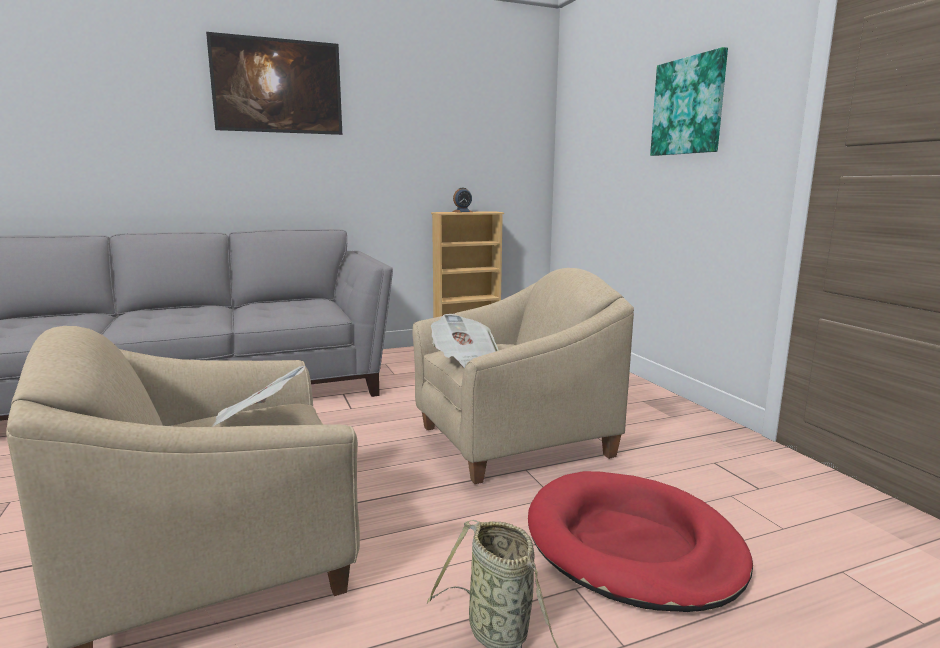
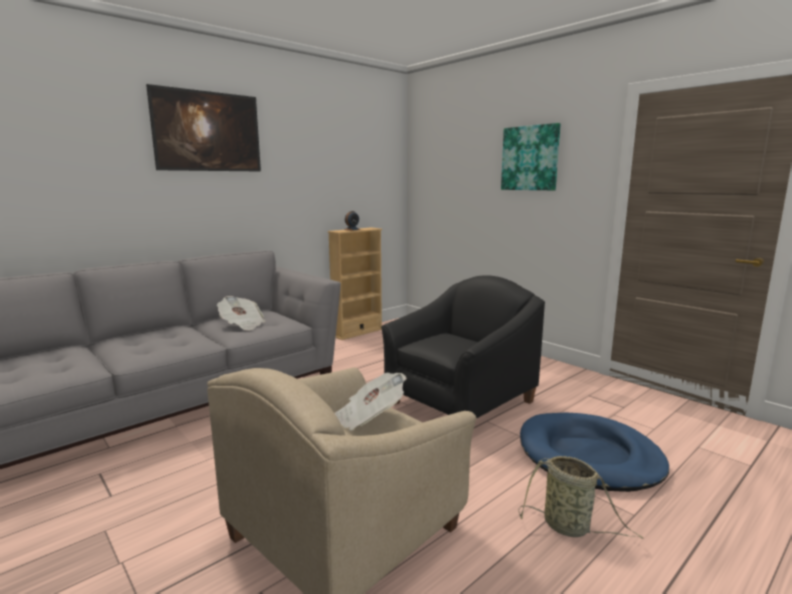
camera: 20 degrees left, 0 degrees up
(465, 360) = (441, 350): newspaper -> newspaper (242, 325)
(513, 441) = (460, 402): beige armchair -> black armchair
(632, 545) = (589, 456): red dog bed -> blue dog bed

